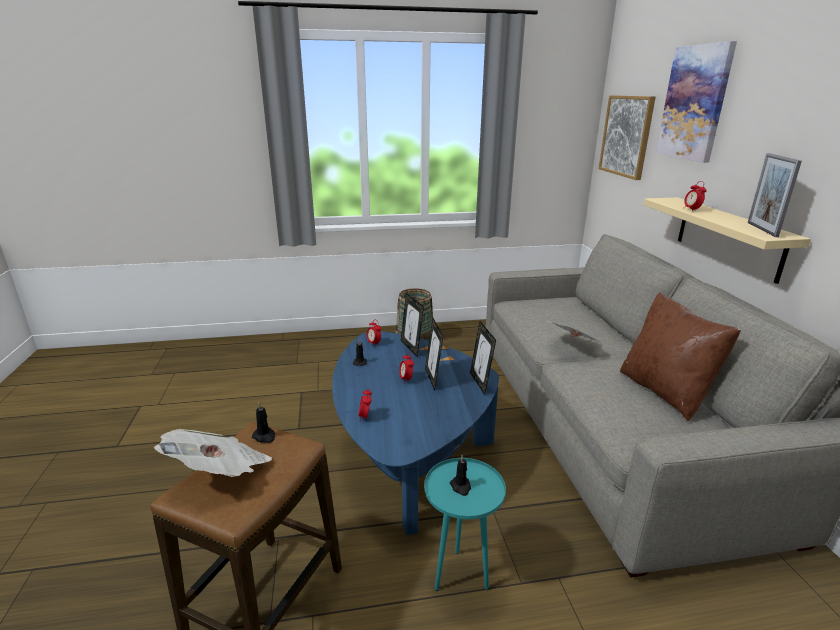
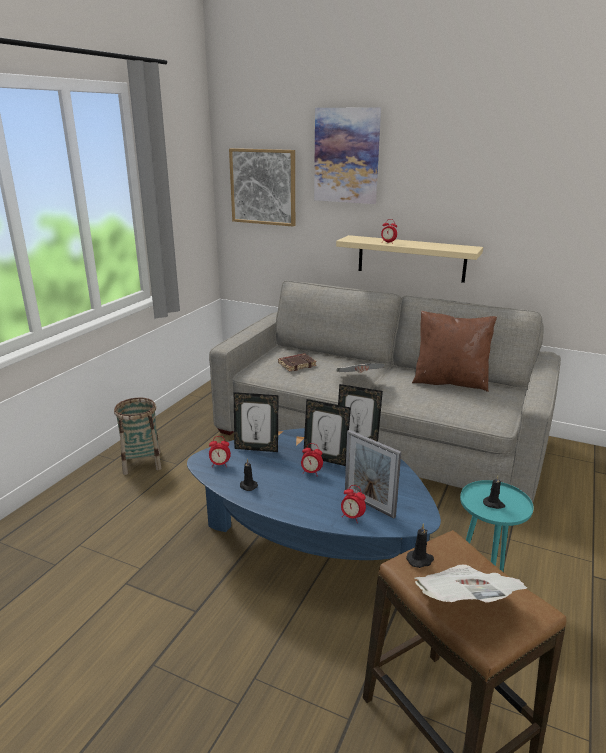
camera: 55 degrees left, 0 degrees up
(551, 312) = (297, 364): none -> brown book
(762, 229) = (454, 247): picture frame -> picture frame (369, 505)

